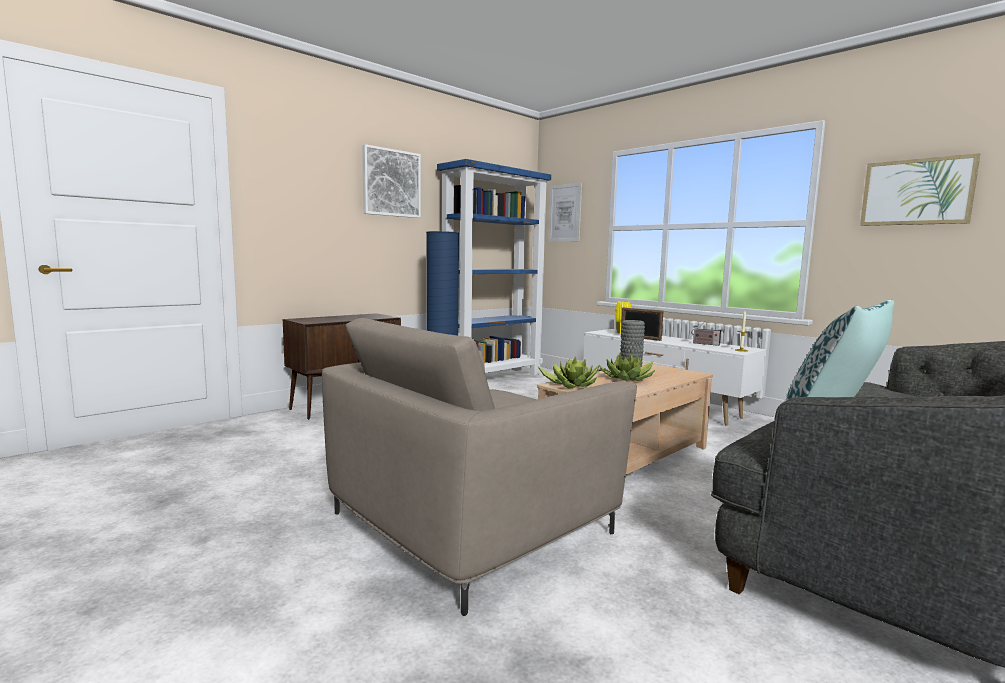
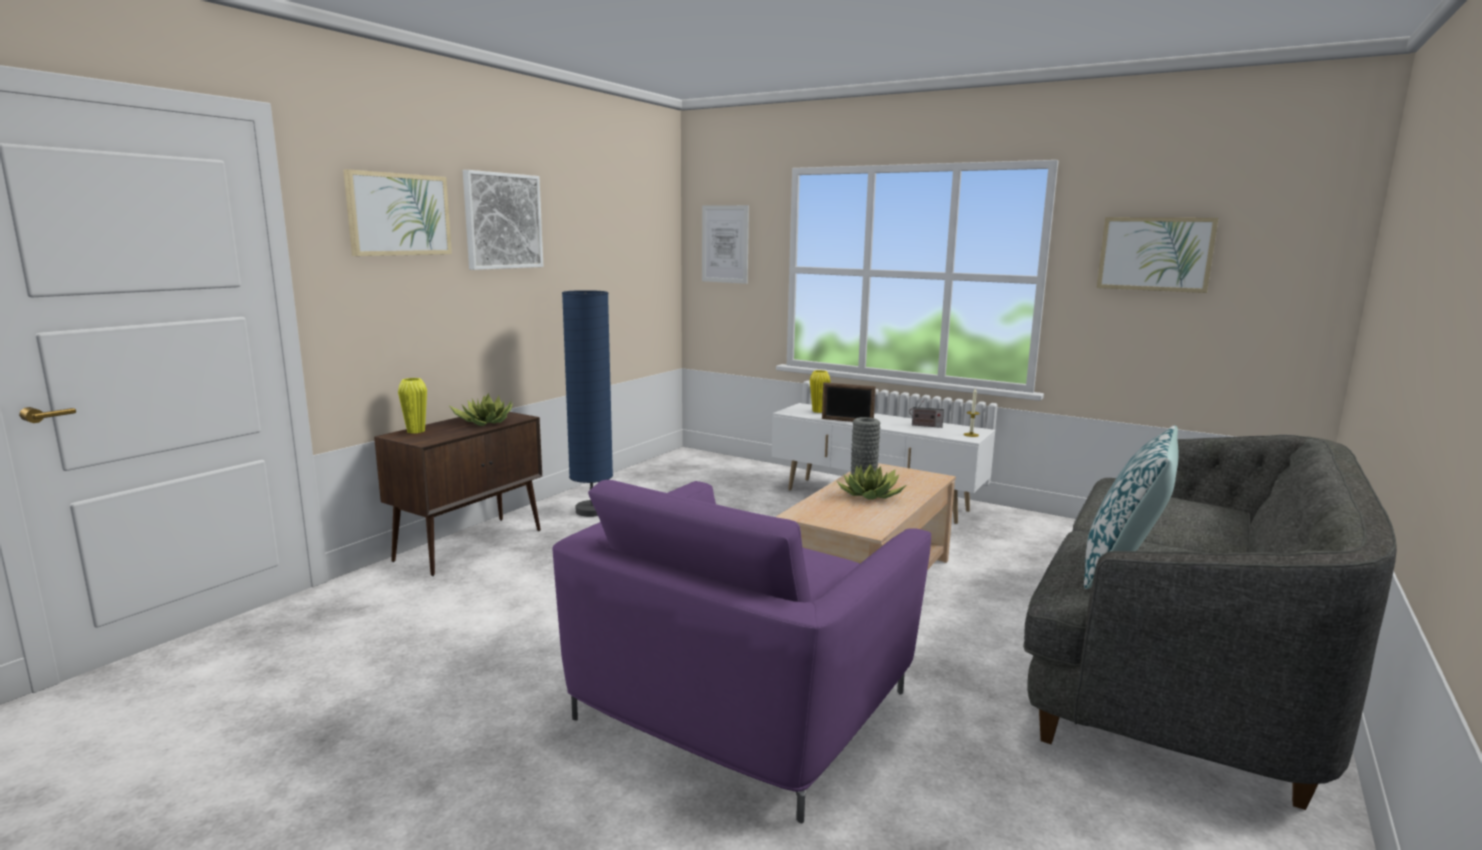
camera: 15 degrees left, 5 degrees up
(311, 318) = (416, 431): none -> yellow vase
(312, 170) = (399, 214): none -> picture
(469, 523) = (741, 705): beige armchair -> purple armchair
(492, 378) = (643, 475): blue bookcase -> none
(571, 384) = (814, 513): potted plant -> potted plant (485, 422)

